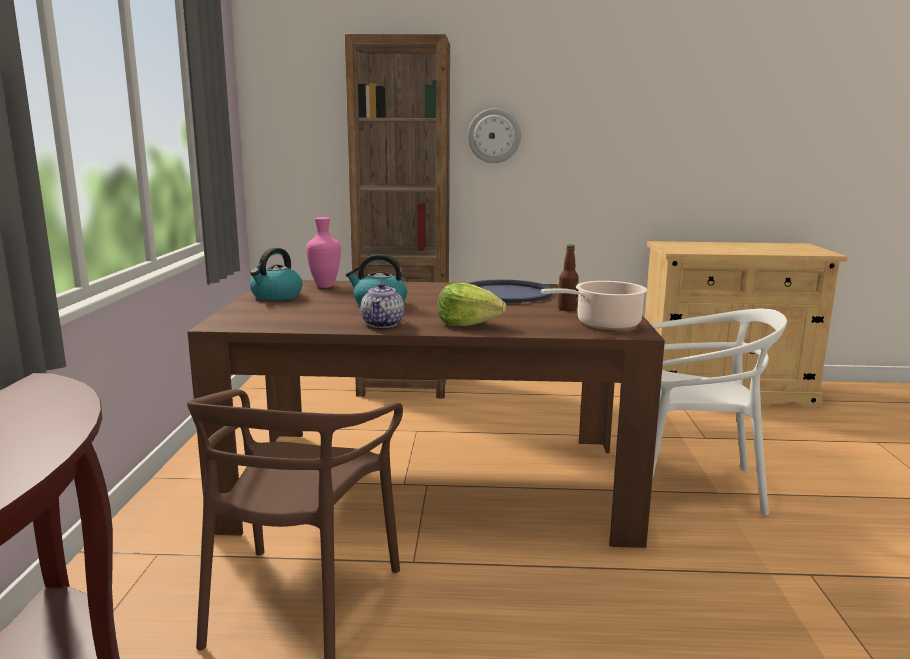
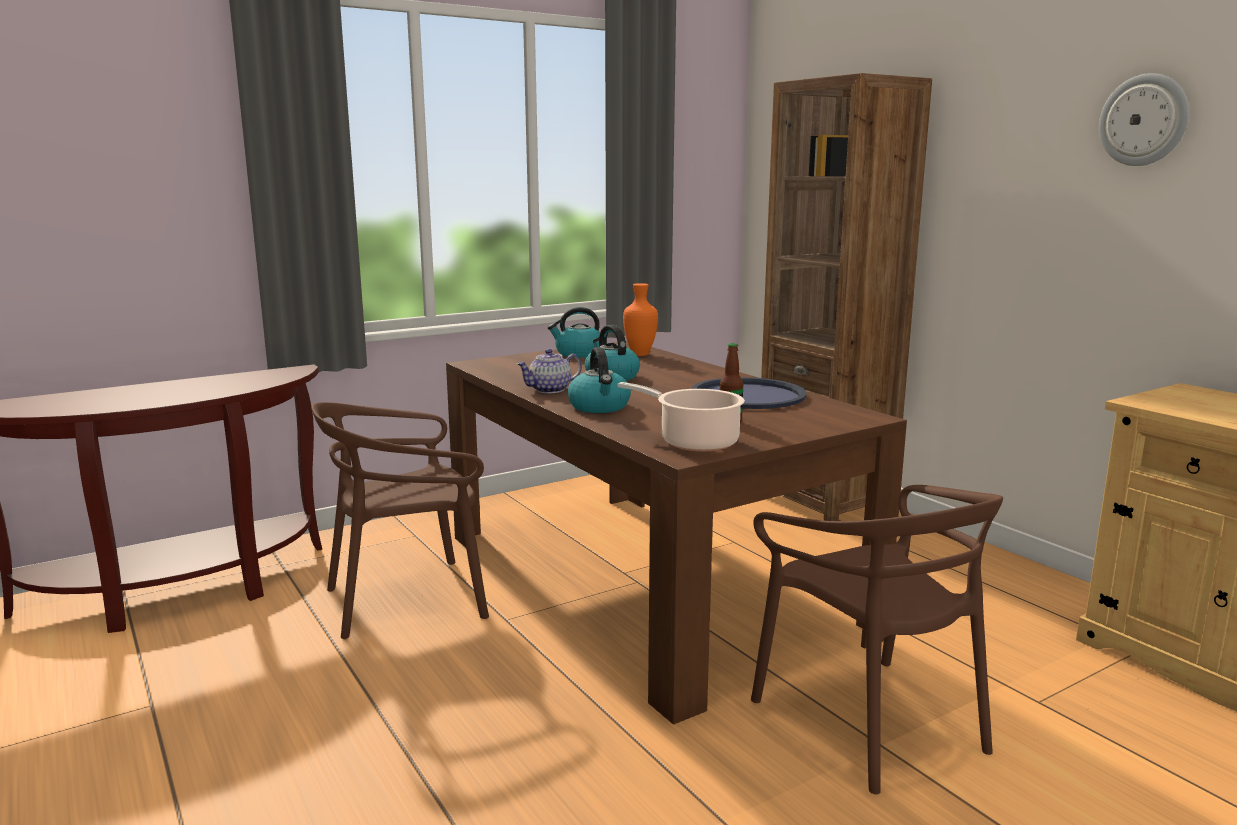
camera: 55 degrees right, 0 degrees up
(324, 286) = (639, 354): pink vase -> orange vase
(468, 323) = (599, 407): lettuce -> kettle
(494, 136) = (976, 199): wall clock -> wall clock (1144, 120)
(691, 485) = (870, 721): white chair -> brown chair

